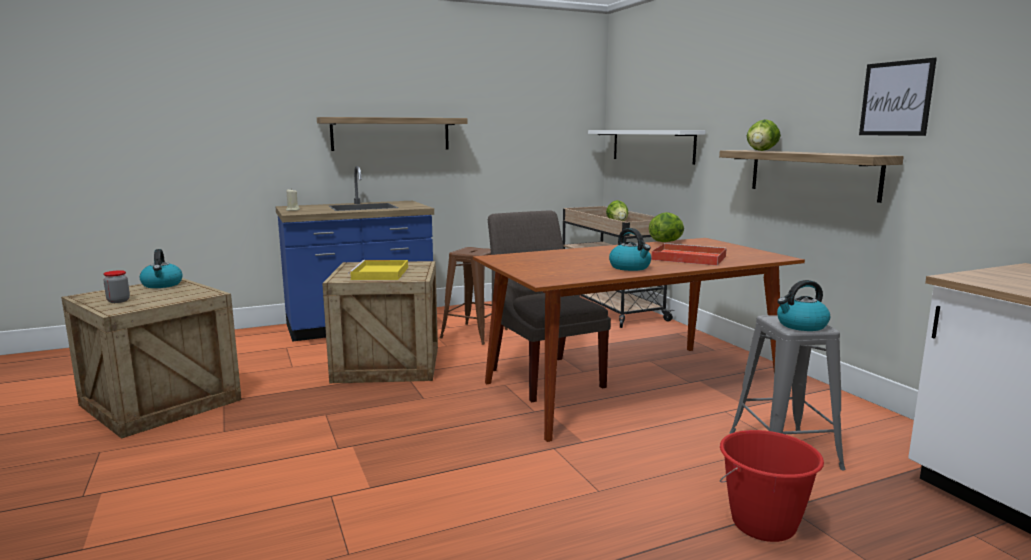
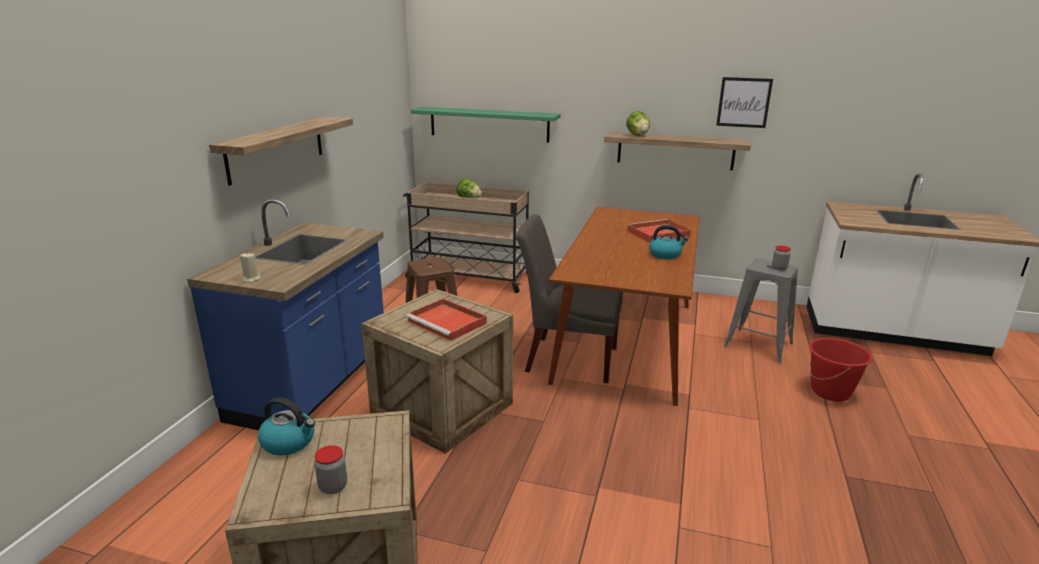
camera: 50 degrees left, 10 degrees up
(380, 273) = (448, 322): yellow tray -> red tray
(652, 145) = (489, 124): white shelf -> green shelf
(667, 242) = (595, 218): lettuce -> none
(801, 325) = (779, 268): kettle -> jar

